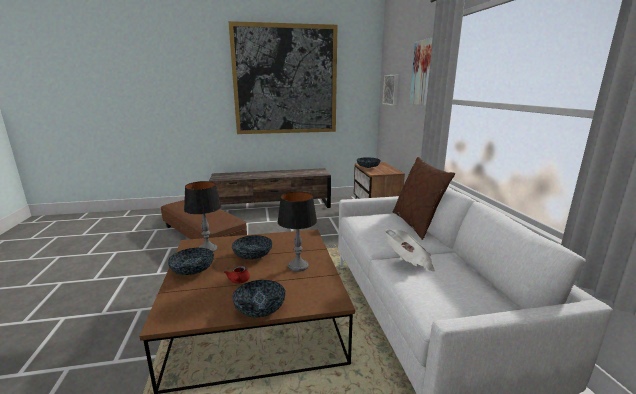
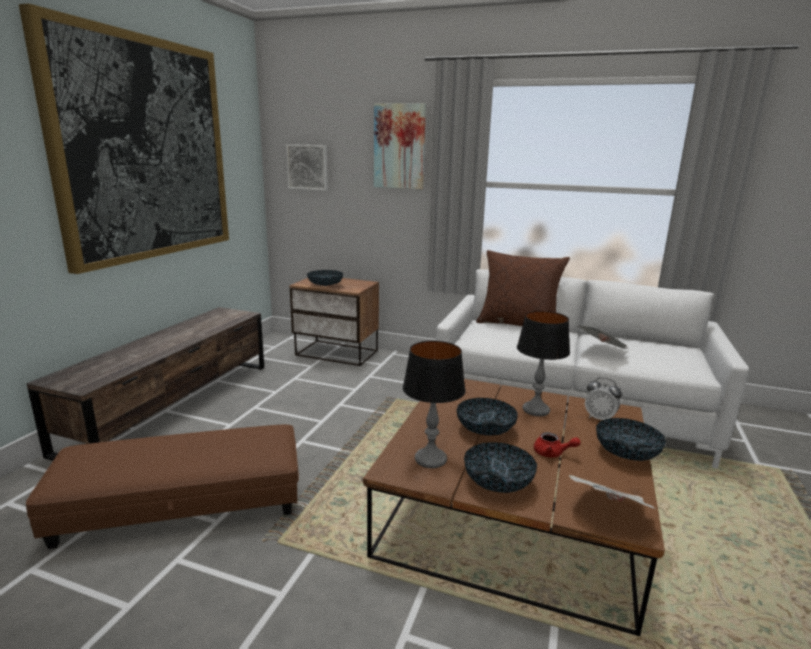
camera: 60 degrees left, 0 degrees up
(177, 311) = (611, 511): none -> newspaper
(310, 292) = (599, 418): none -> alarm clock

